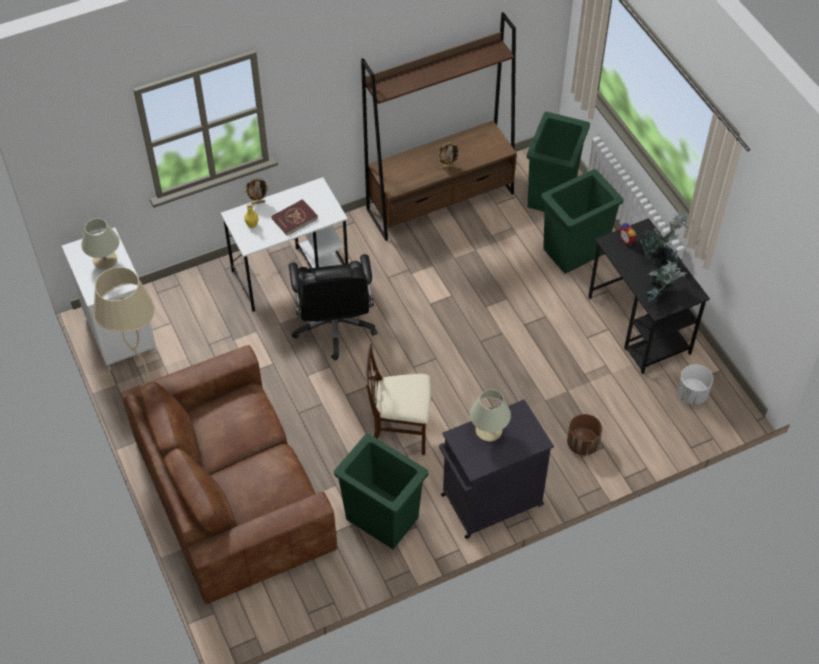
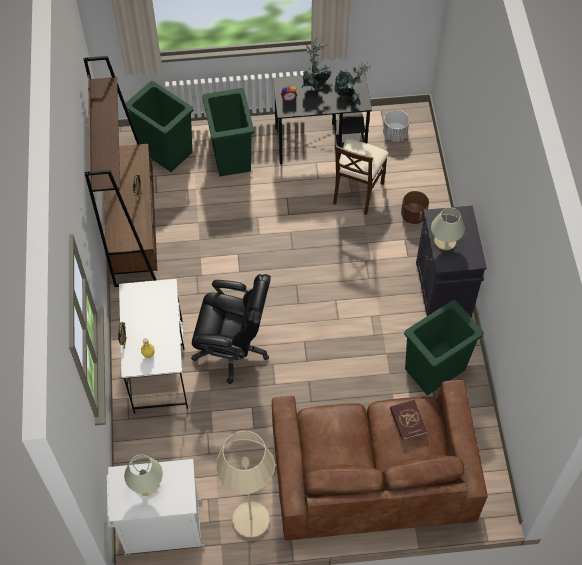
camera: 70 degrees left, 5 degrees up
(294, 218) = (157, 319): red book -> red book (407, 421)
(400, 431) = (357, 332): beige chair -> beige chair (357, 192)

